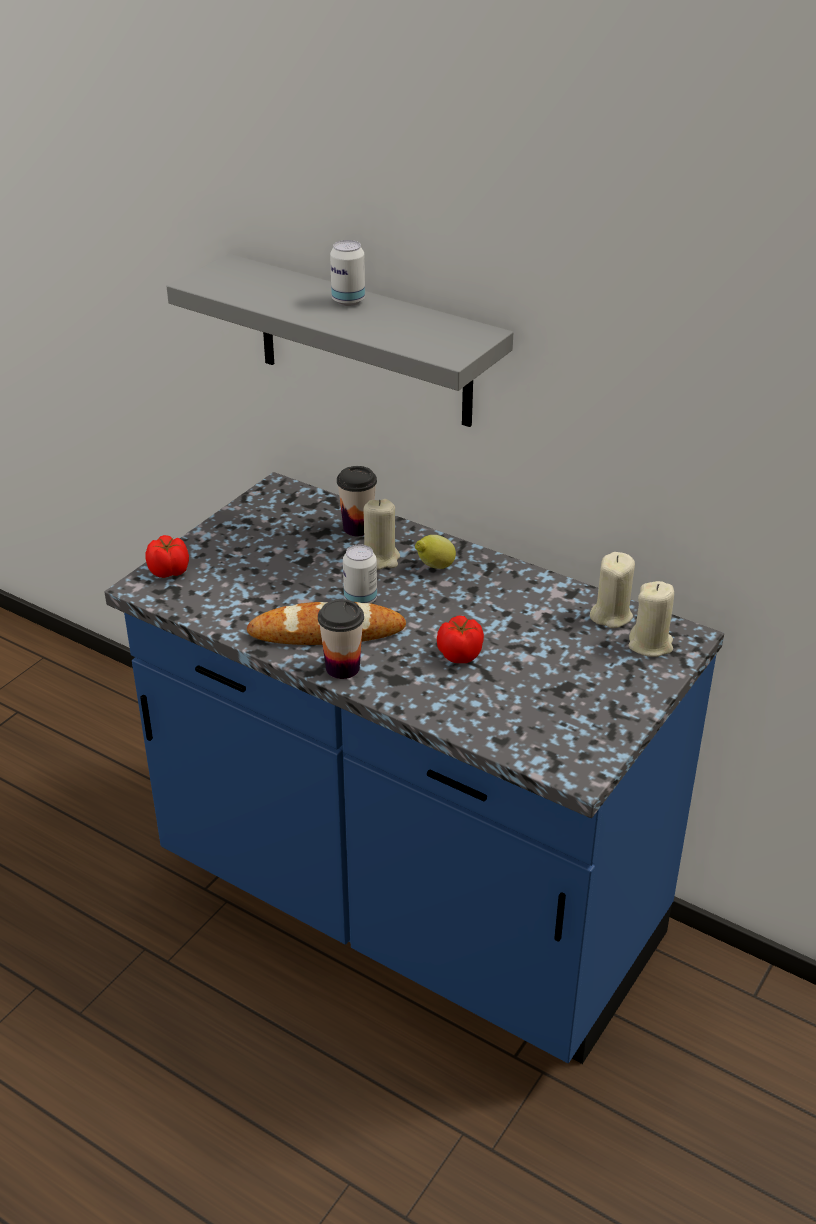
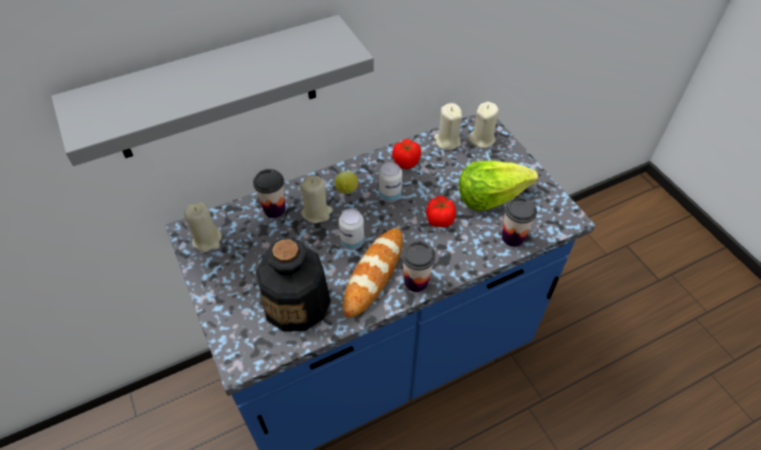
camera: 60 degrees left, 15 degrees up
(170, 571) = (236, 336): tomato -> tomato (406, 162)
(241, 593) = (297, 303): none -> bottle
(275, 504) = (207, 240): none -> beige candle
(348, 301) = (216, 65): can -> can (390, 195)
(489, 727) = (512, 237): none -> cup
(546, 685) = (490, 196): none -> lettuce

